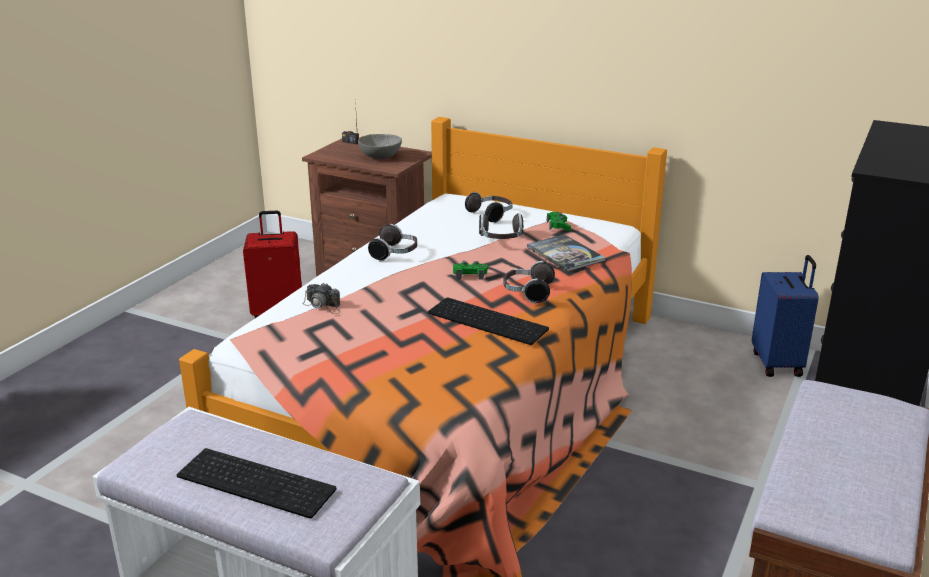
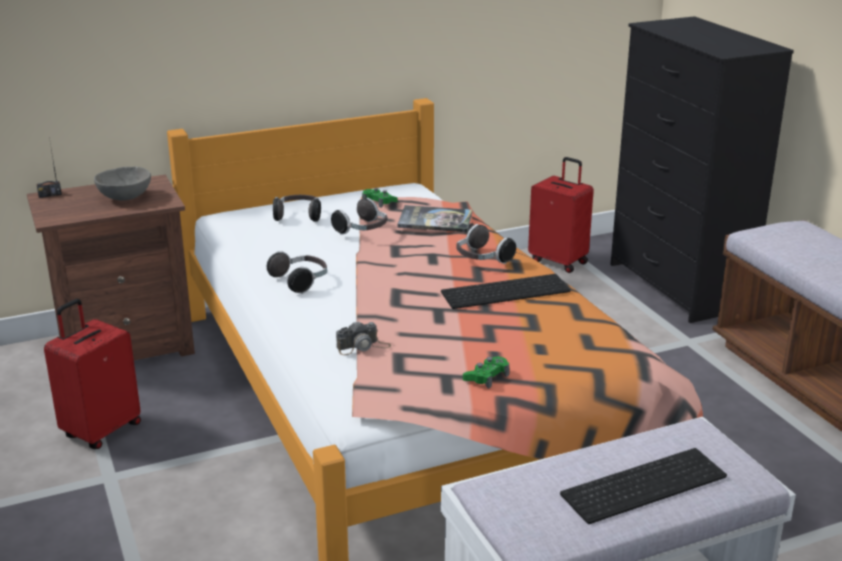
camera: 50 degrees left, 0 degrees up
(470, 274) = (413, 265): green game controller -> green game controller (486, 377)
(778, 363) = (559, 261): blue suitcase -> red suitcase

